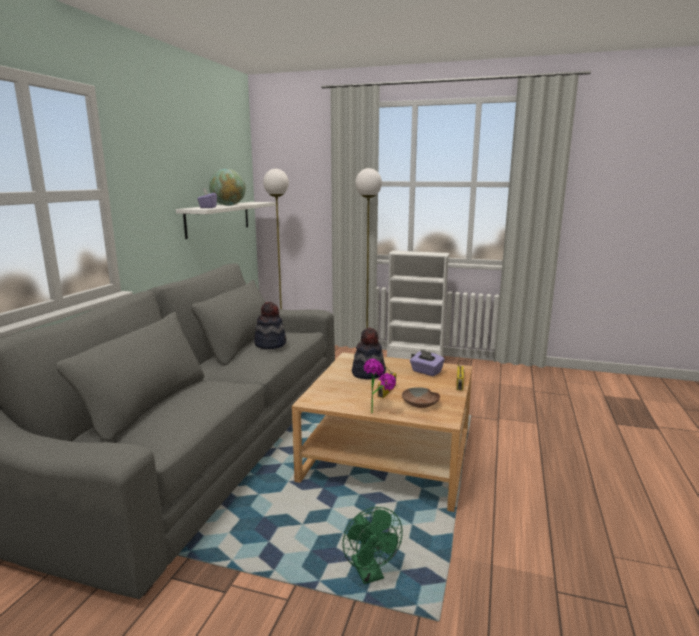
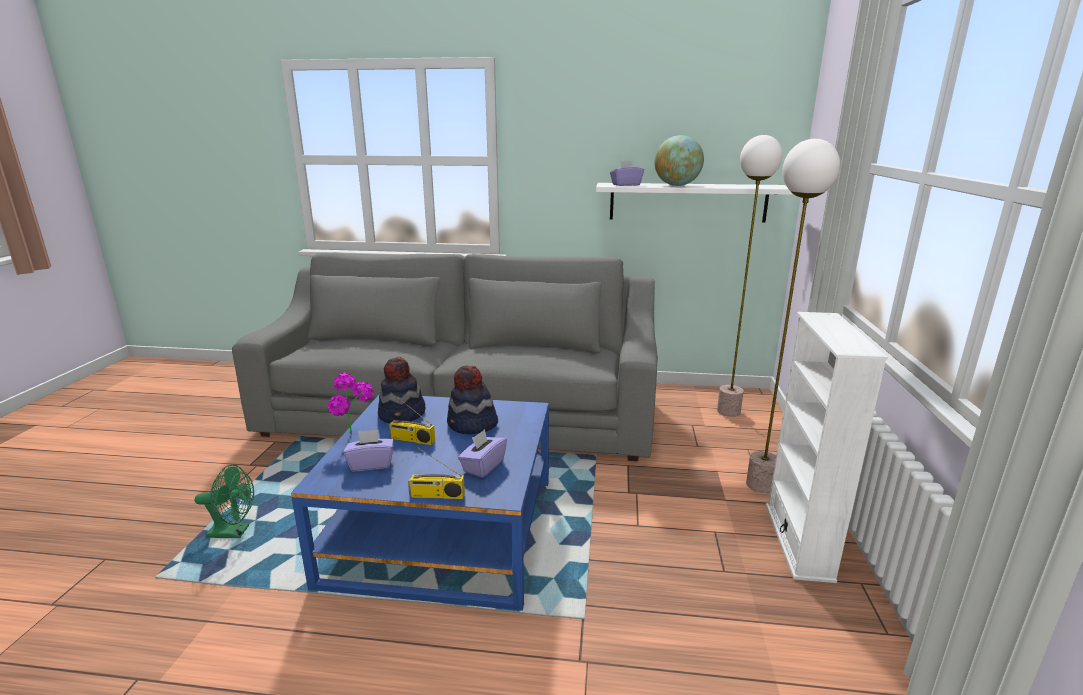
camera: 80 degrees right, 5 degrees up
(270, 344) = (518, 352): hat -> hat (402, 414)
(370, 574) = (234, 532): green fan -> green fan turned 150 degrees counterclockwise
(388, 454) = (444, 530): beige coffee table -> blue coffee table
(420, 403) = (371, 464): brown bowl -> purple tissue box

